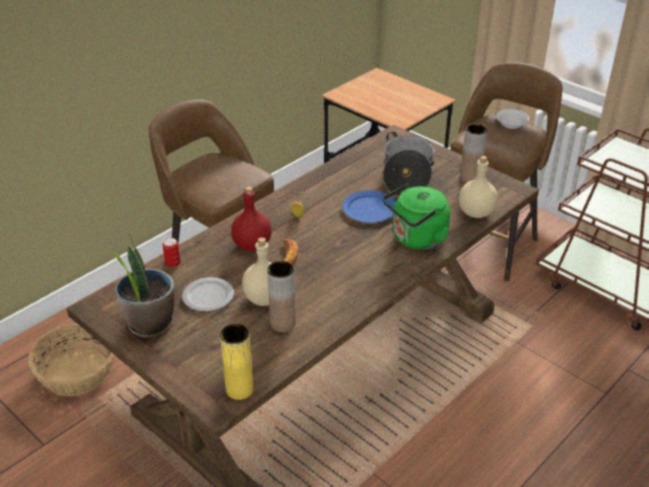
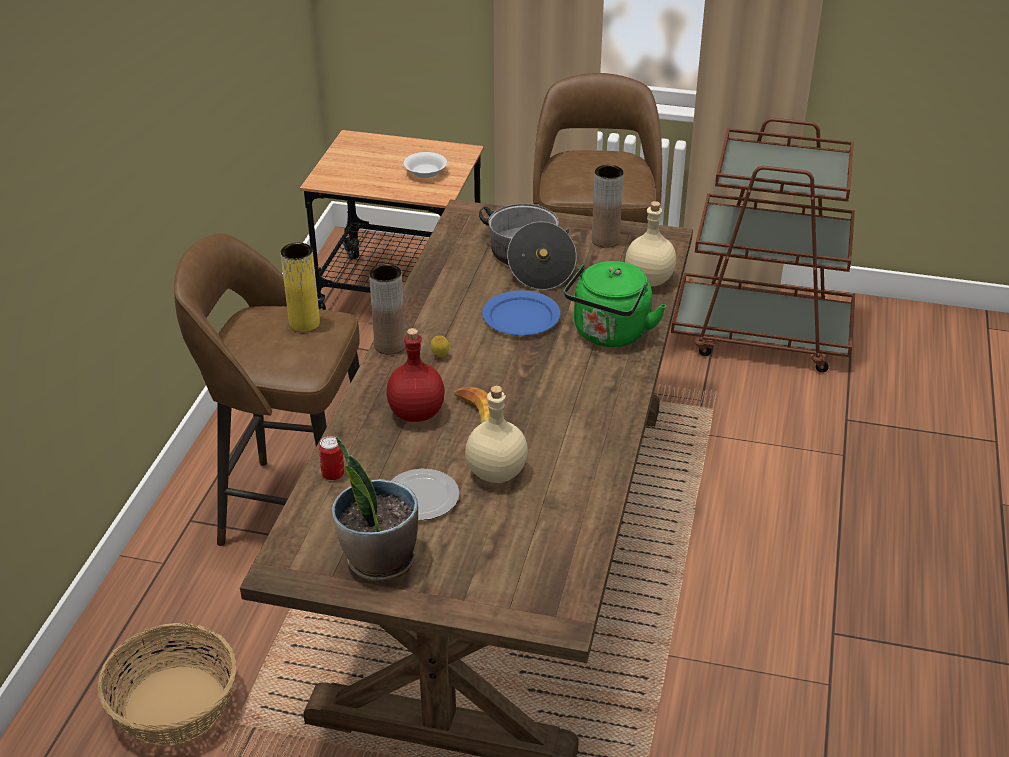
camera: 30 degrees left, 0 degrees up
(239, 389) = (570, 591): yellow vase -> yellow vase (304, 323)
(282, 324) = (547, 494): brown vase -> brown vase (390, 345)
(511, 125) = (598, 158): white bowl -> white bowl (426, 173)

